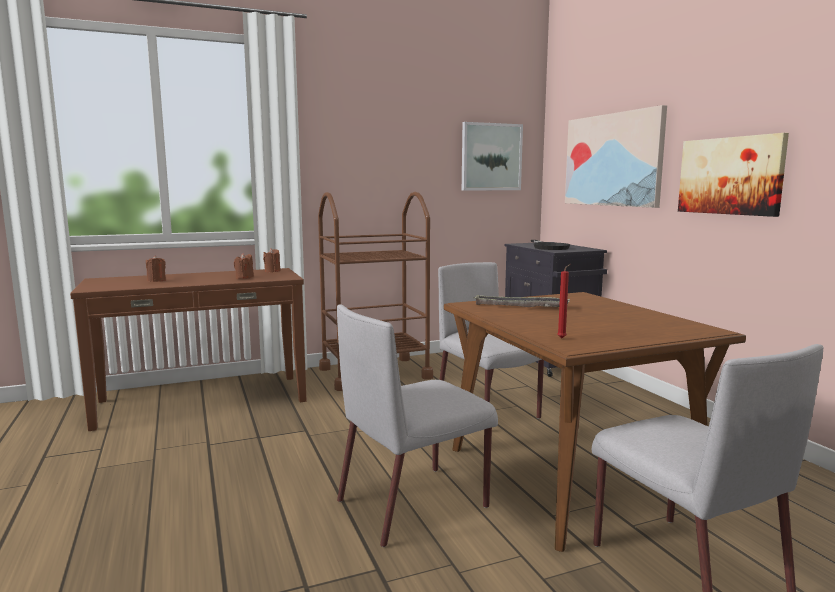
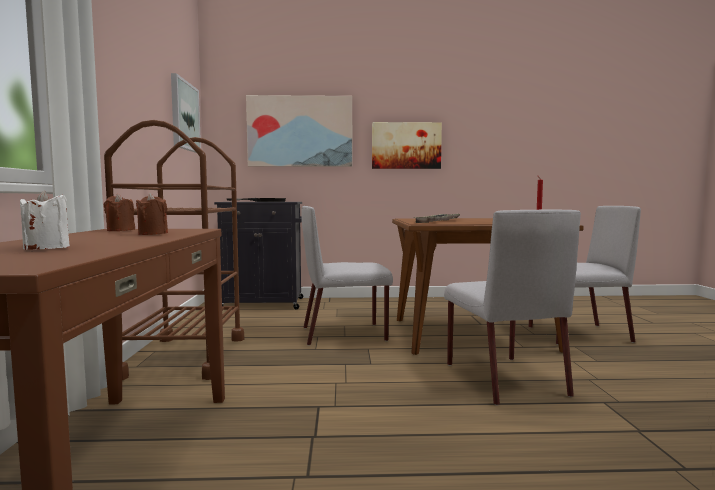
camera: 70 degrees left, 5 degrees down
(156, 280) = (47, 248): brown candle -> white candle

